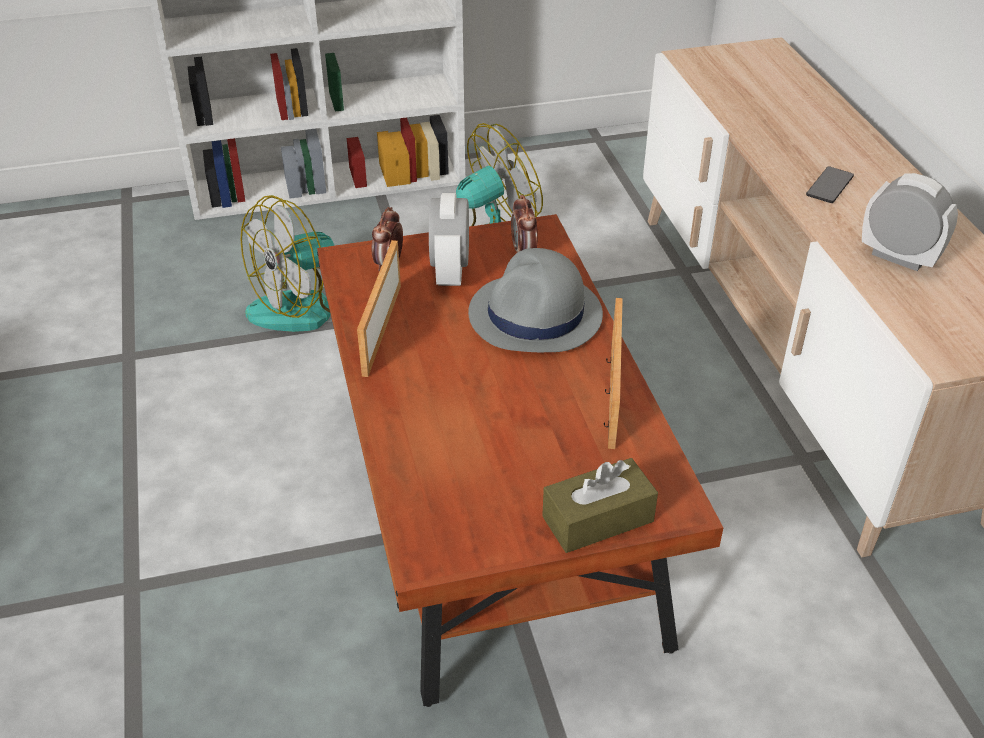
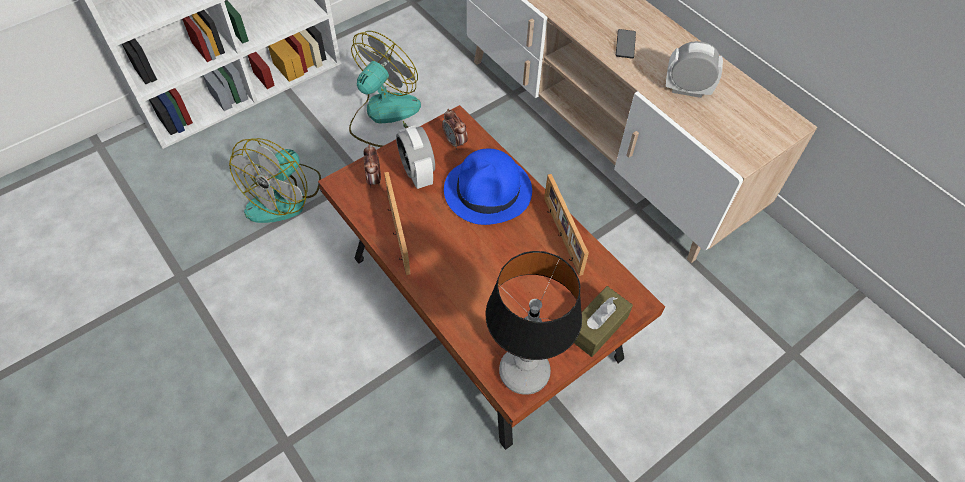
camera: 25 degrees left, 15 degrees up
(452, 537) = (524, 371): none -> table lamp
(536, 316) = (488, 191): grey hat -> blue hat

